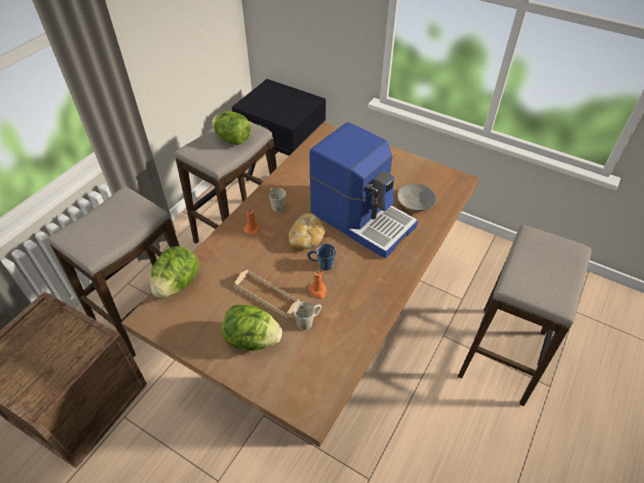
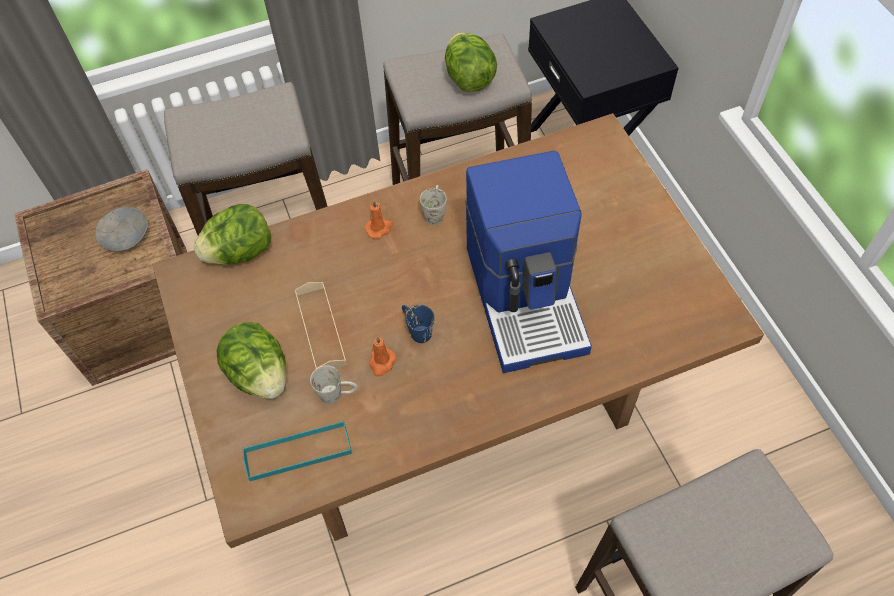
camera: 40 degrees right, 10 degrees up
(306, 239) = (430, 283): bread -> none
(315, 364) = (298, 452): none -> turquoise tray
(415, 203) = (621, 318): grey bowl -> grey bowl (125, 236)

